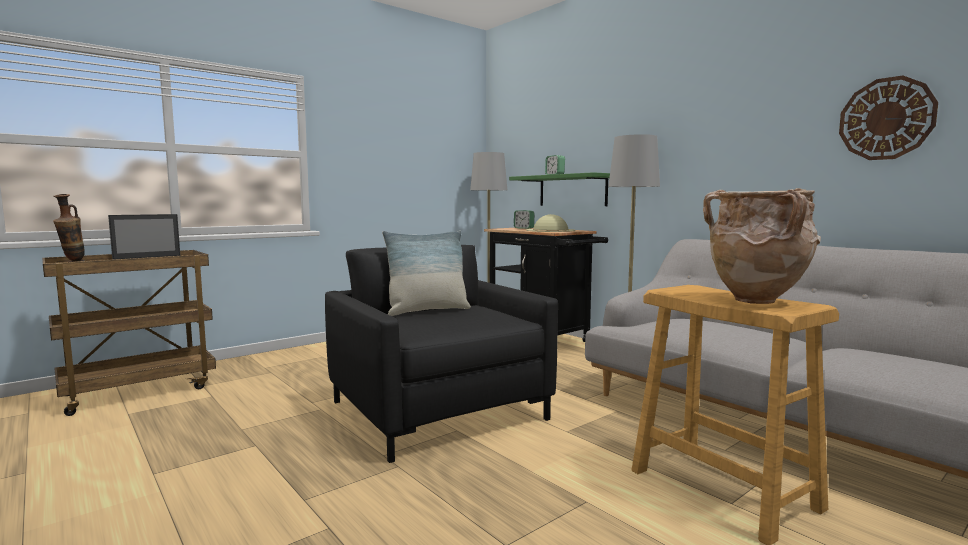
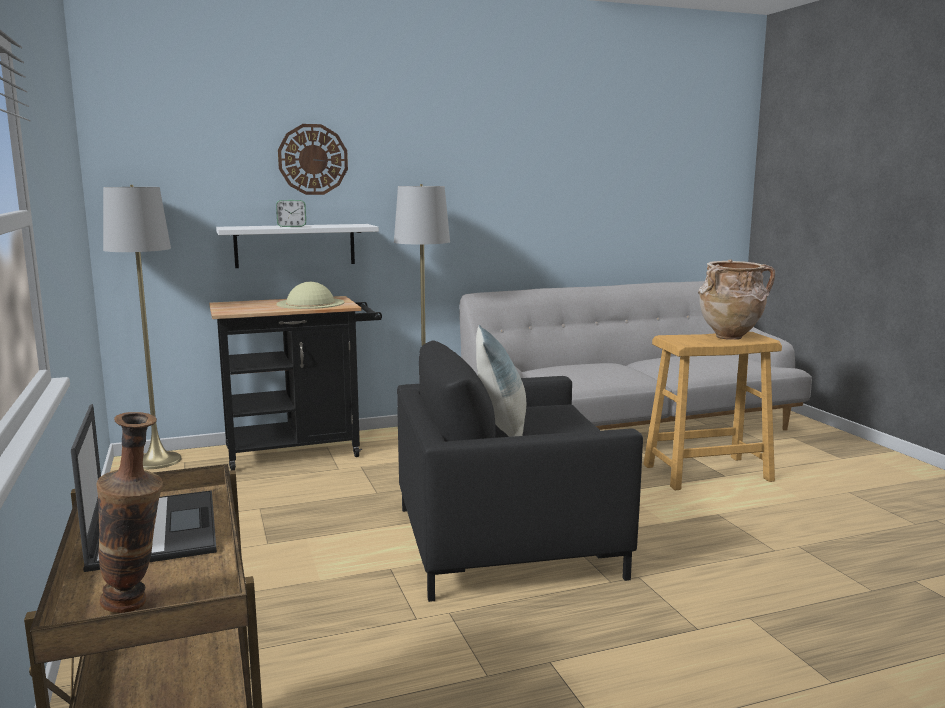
camera: 70 degrees left, 5 degrees up
(524, 228) = (242, 305): alarm clock -> none
(572, 190) = (295, 245): green shelf -> white shelf
(886, 119) = (604, 187): wall clock -> wall clock (313, 159)

